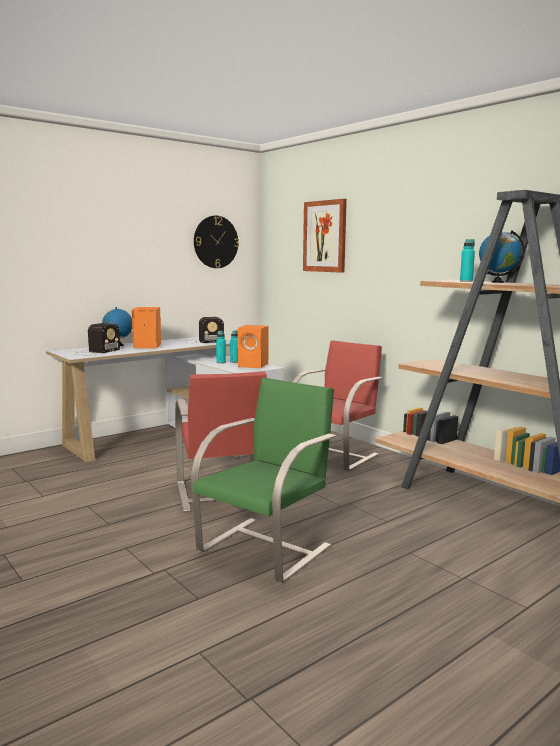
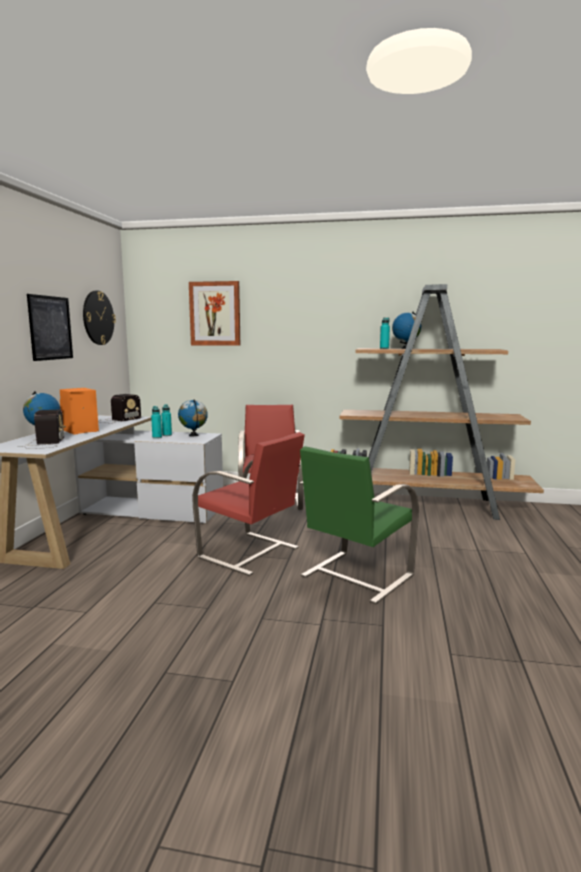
camera: 40 degrees left, 0 degrees up
(148, 251) = (50, 328): none -> picture
(254, 365) = (193, 435): orange speaker -> globe
(266, 548) = (355, 576): green chair -> green chair turned 135 degrees counterclockwise

